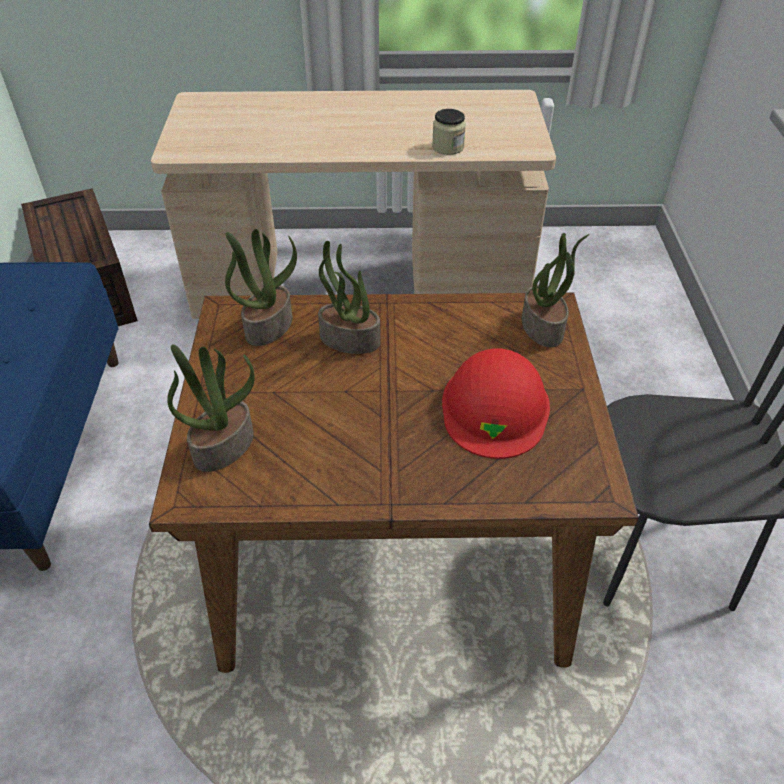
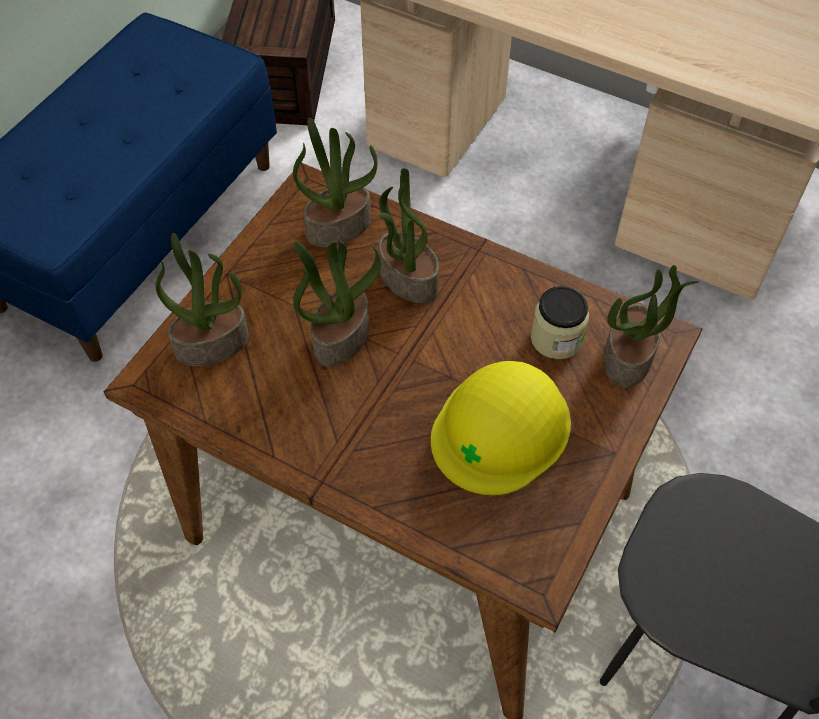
camera: 30 degrees right, 10 degrees up
(327, 398) = (340, 336): none -> potted plant
(448, 147) = (701, 64): jar -> jar (556, 338)
(495, 407) = (501, 428): red hard hat -> yellow hard hat

